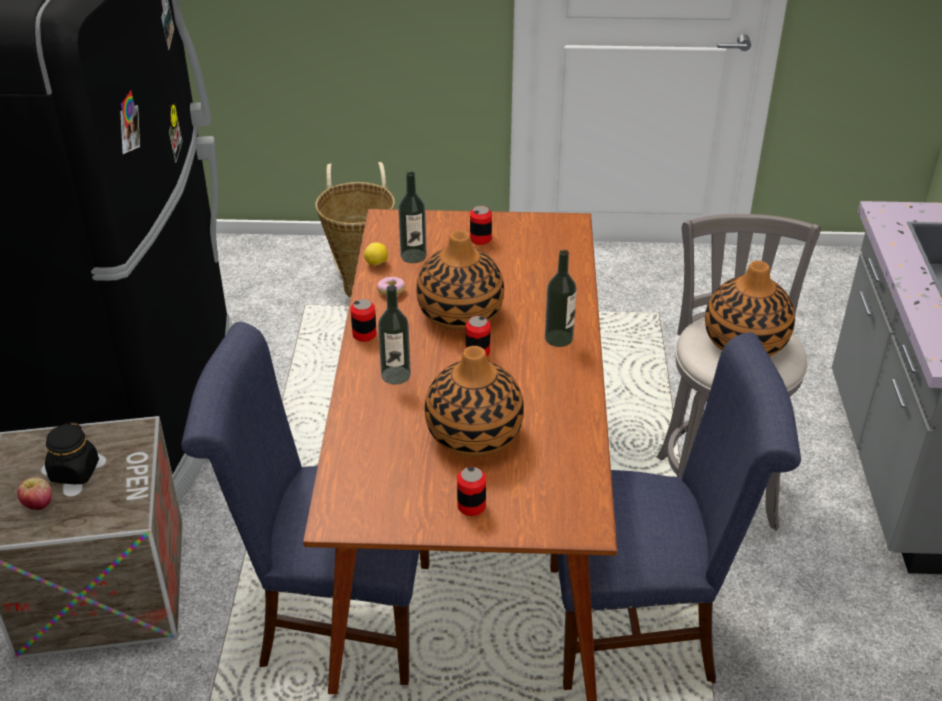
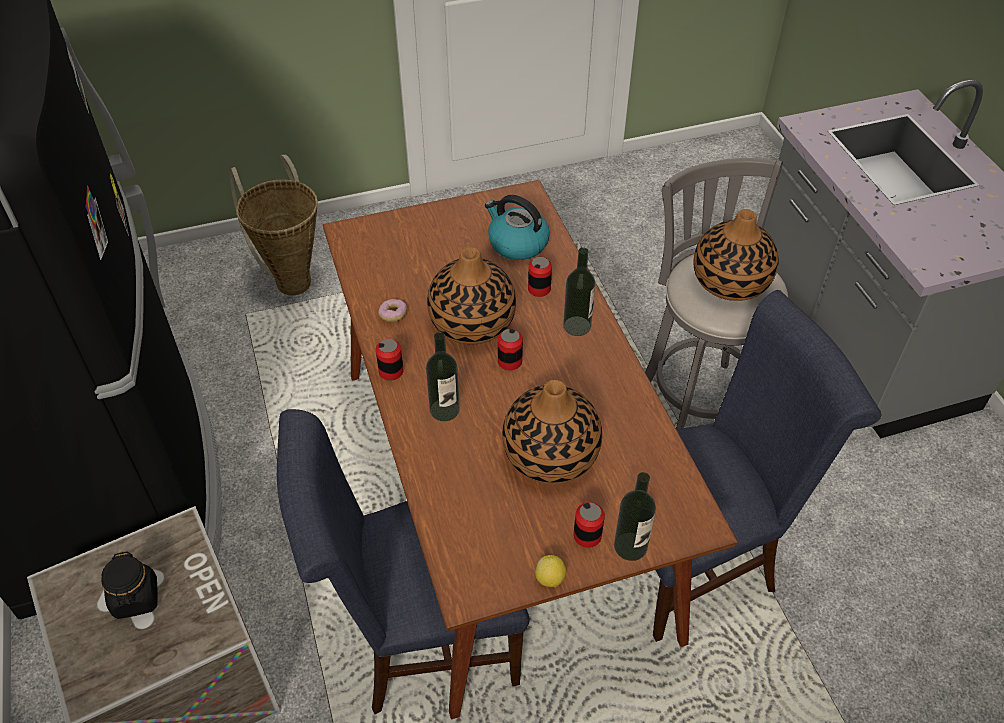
camera: 20 degrees left, 10 degrees up
(38, 505) = (115, 649): apple -> none
(376, 264) = (363, 286): lemon -> lemon (550, 579)
(413, 256) = (395, 268): bottle -> bottle (630, 546)
(480, 239) = (450, 233): can -> can (539, 289)
(539, 260) = (517, 243): none -> kettle

